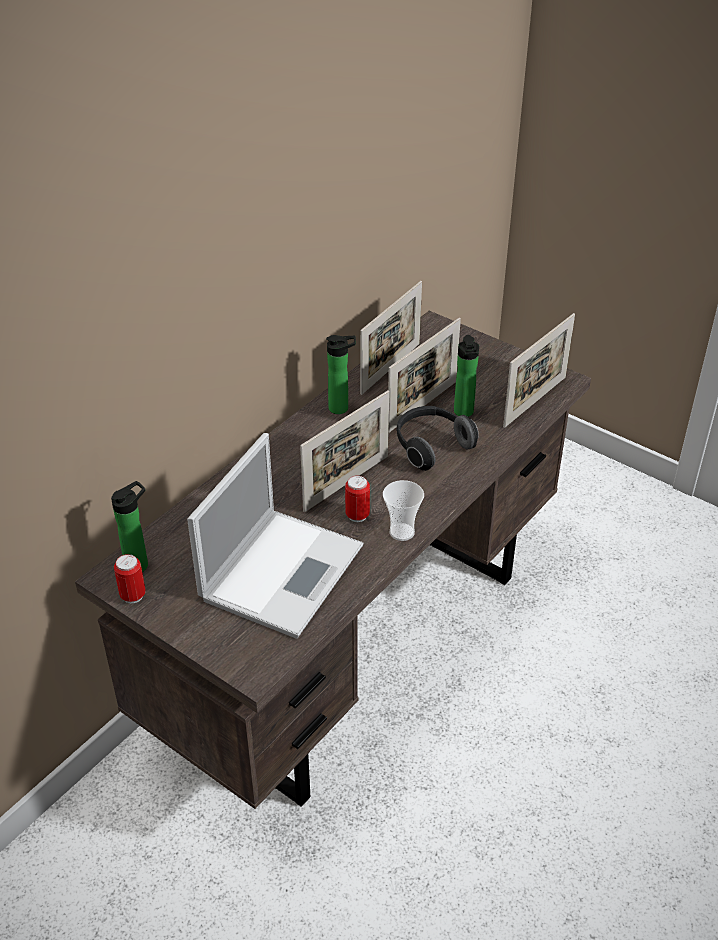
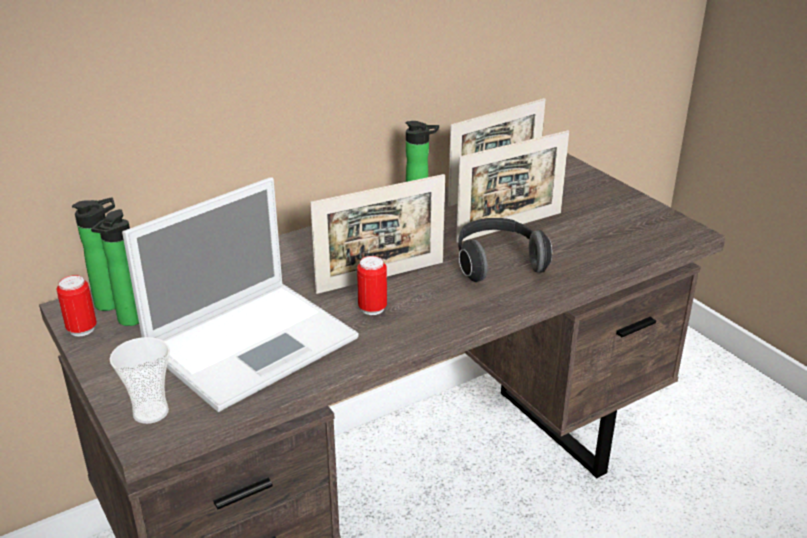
camera: 20 degrees right, 10 degrees down
(402, 532) = (412, 335): cup -> cup (151, 412)
(464, 413) = (553, 241): bottle -> bottle (129, 321)
(535, 401) = (644, 245): picture frame -> none

